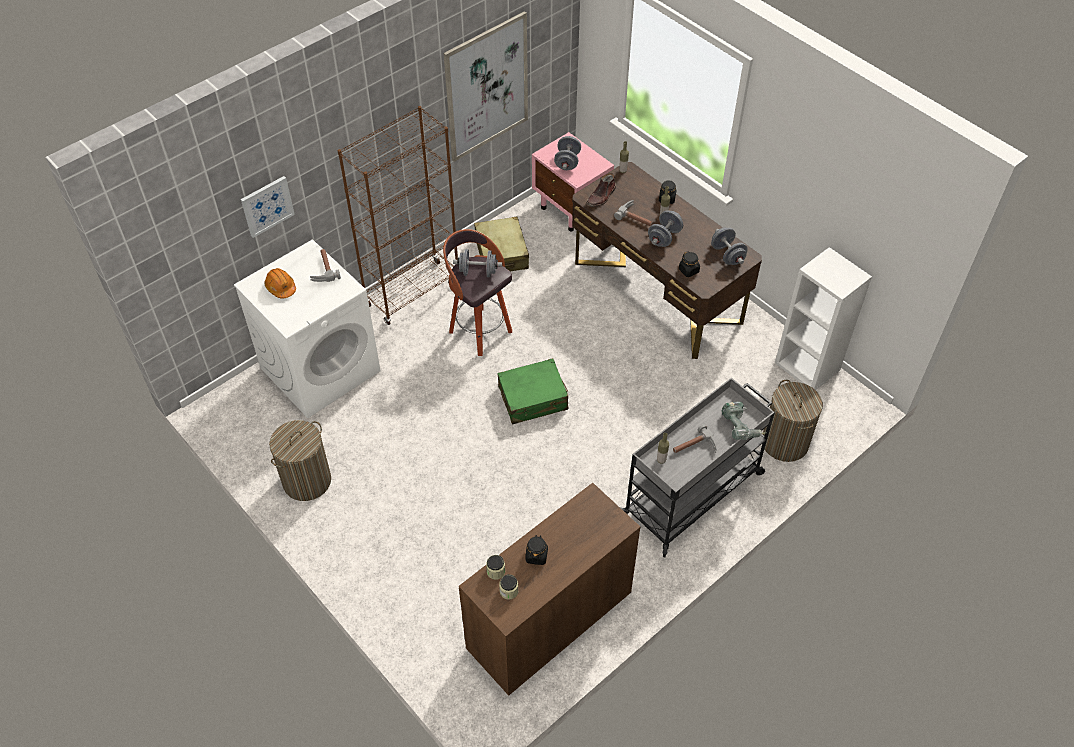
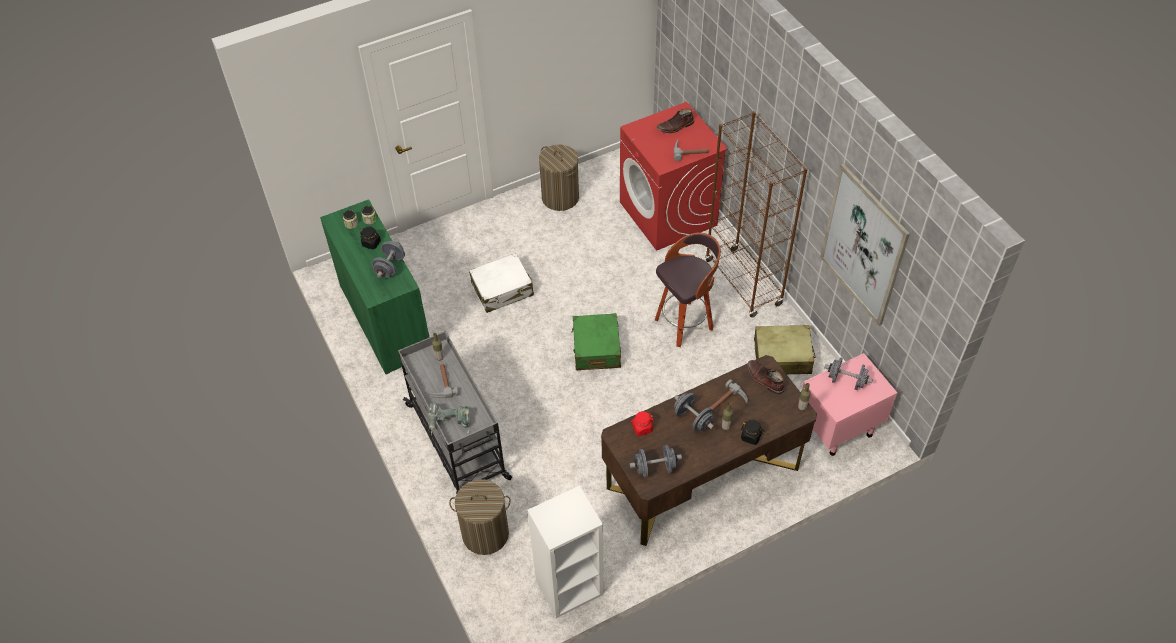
camera: 105 degrees right, 0 degrees up
(267, 206) = (719, 85): picture -> none
(281, 287) = (675, 126): orange hard hat -> brown boot
(321, 369) = (668, 214): white washing machine -> red washing machine
(471, 506) = (502, 289): none -> white suitcase
(478, 272) = (689, 273): grey dumbbell -> grey dumbbell (390, 267)
(549, 621) = (386, 320): brown cabinet -> green cabinet
(689, 270) = (642, 428): black jar -> red jar

